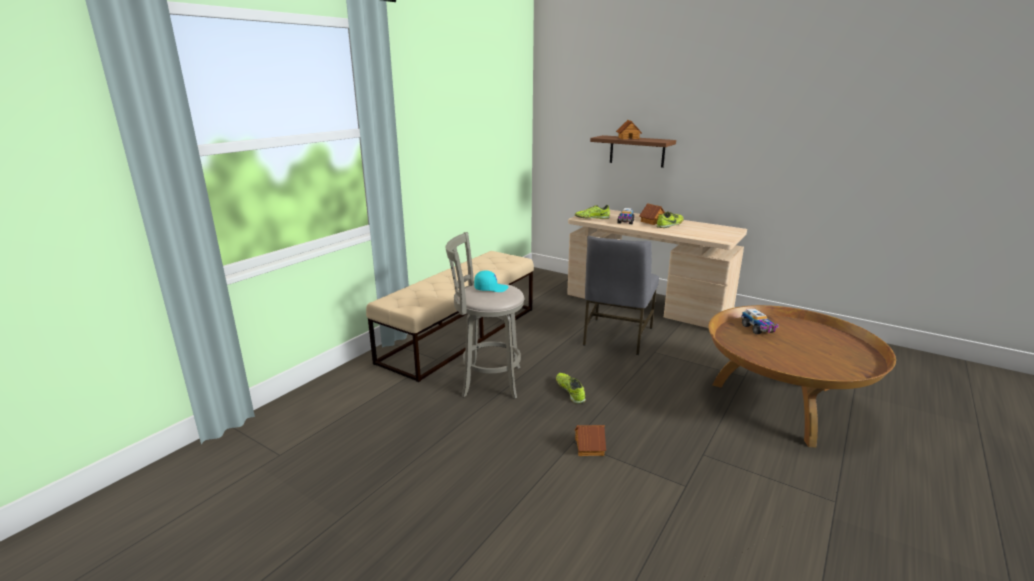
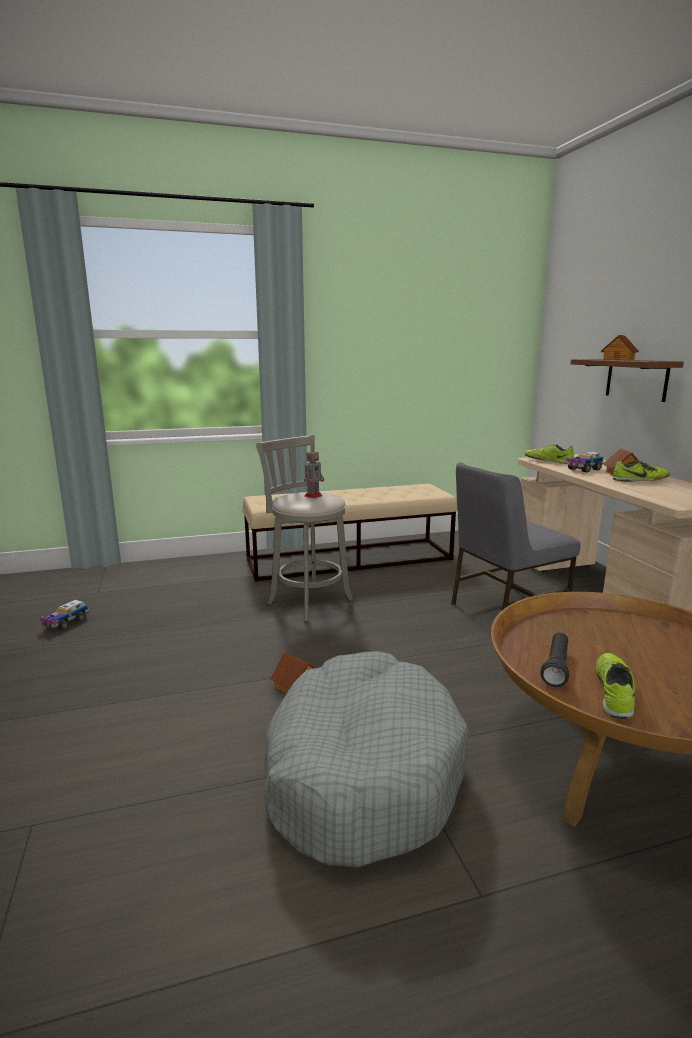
camera: 40 degrees right, 5 degrees down
(491, 288) = (313, 496): turquoise cap -> toy robot
(570, 391) = (364, 636): shoe -> shoe (614, 692)
(706, 477) = (361, 771): none -> grey dog bed
(758, 329) = (613, 629): toy truck -> toy truck (65, 623)
(777, 362) = (556, 667): none -> black flashlight

